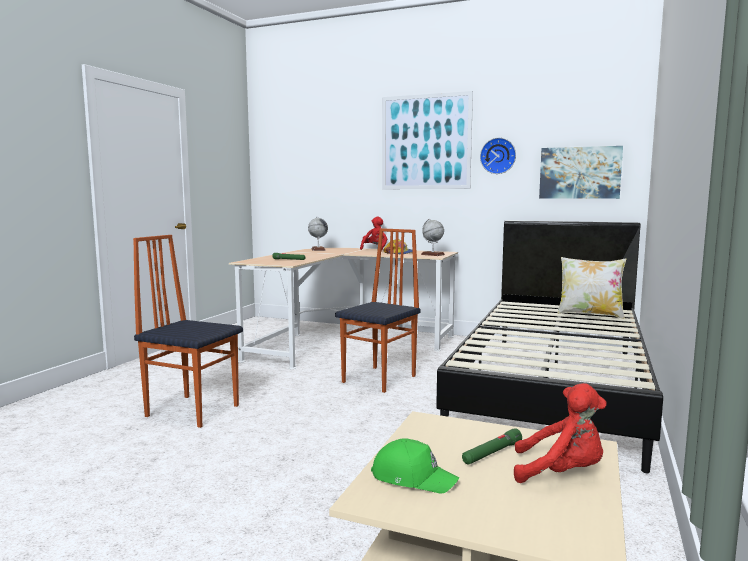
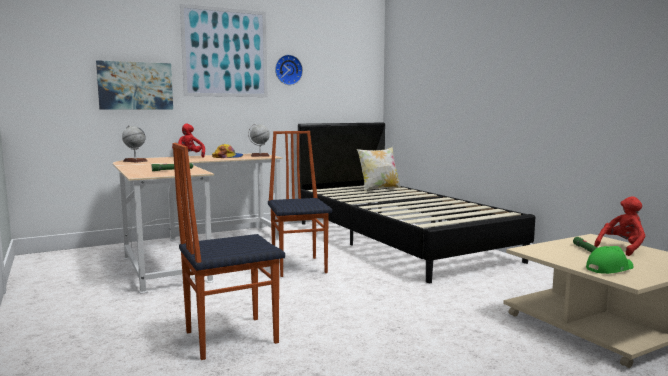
camera: 50 degrees left, 0 degrees up
(579, 173) = (344, 86): picture -> picture (135, 86)

